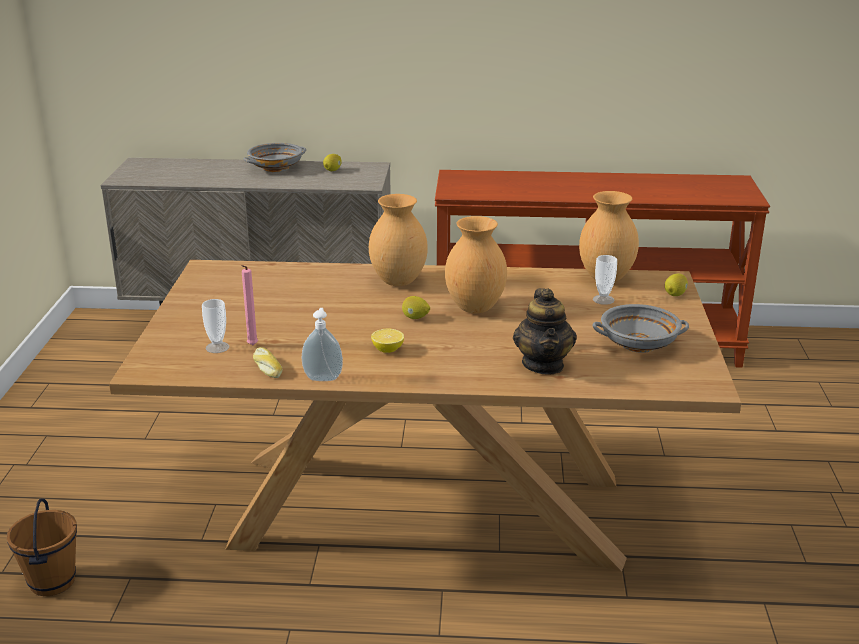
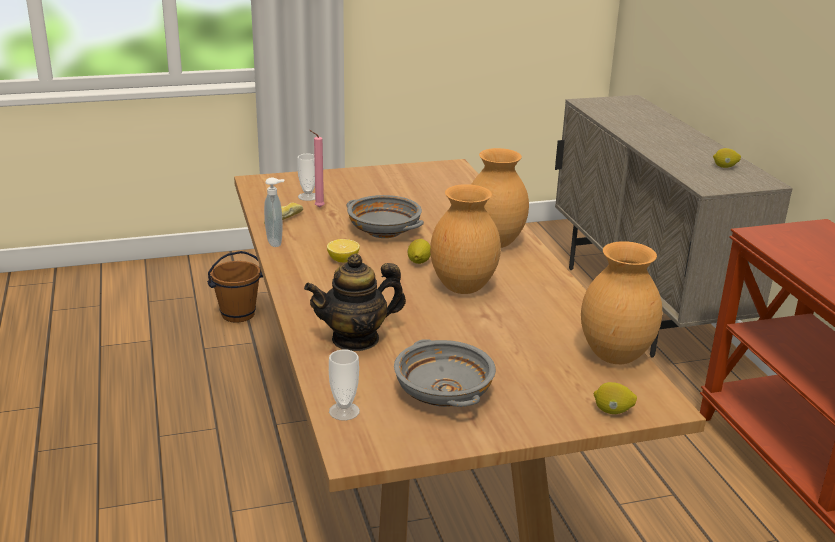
camera: 70 degrees right, 0 degrees up
(276, 168) = (694, 145): grey bowl -> grey bowl (385, 231)
(603, 300) = (549, 360): cup -> cup (344, 411)

